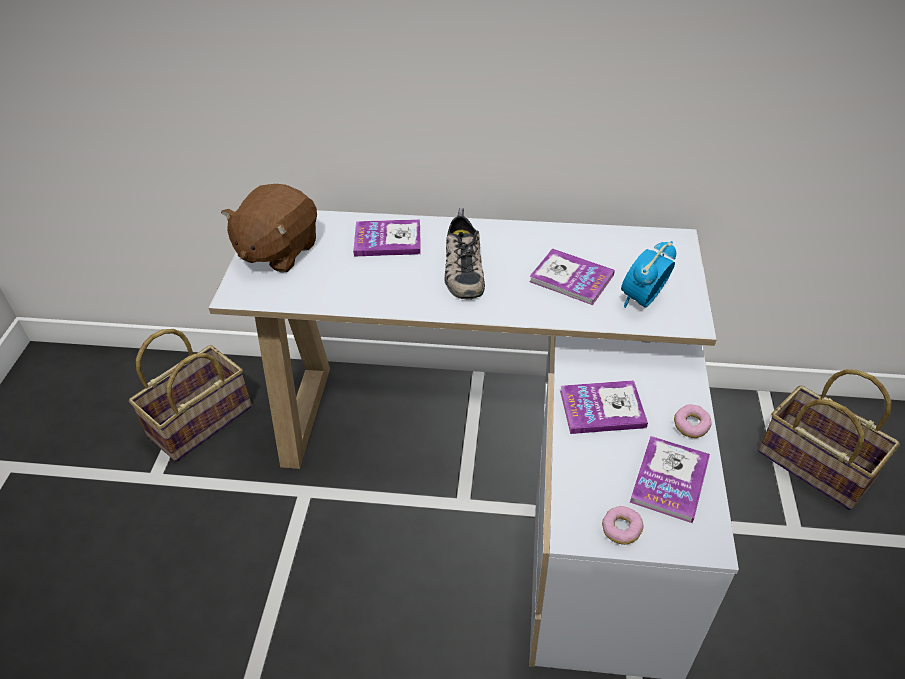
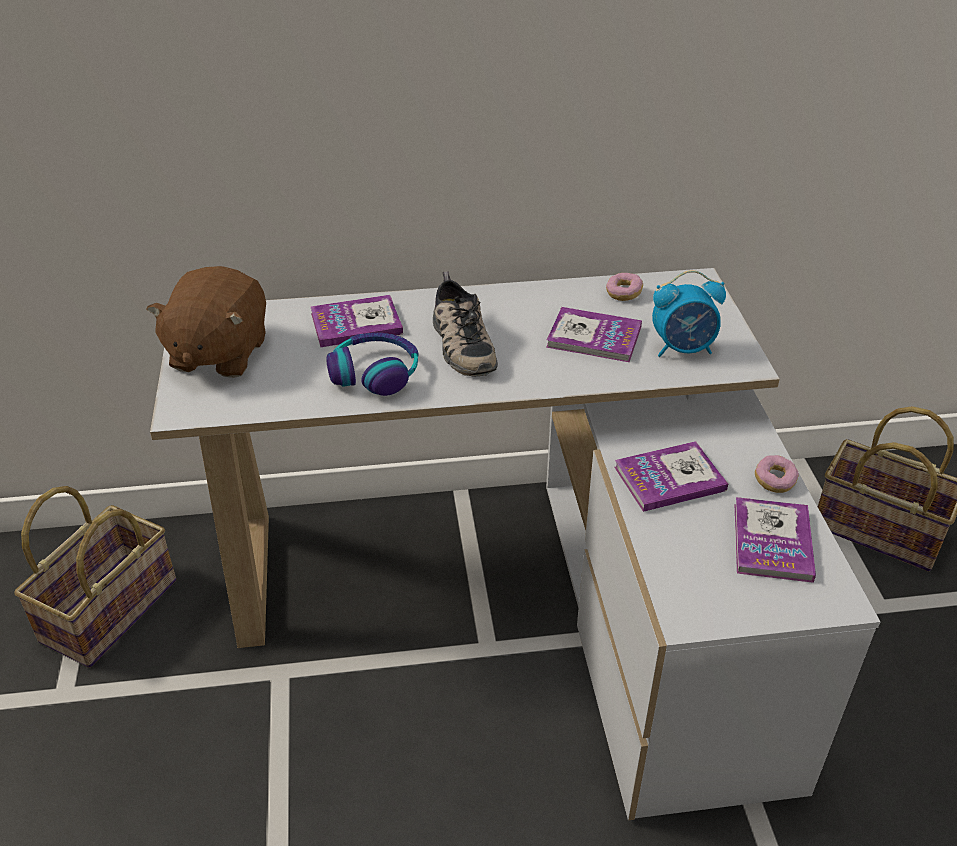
camera: 15 degrees left, 5 degrees down
(387, 284) = (375, 373): none -> headphones
(621, 530) = (738, 604): donut -> donut (623, 293)
(642, 300) = (683, 349): alarm clock -> alarm clock turned 120 degrees counterclockwise

